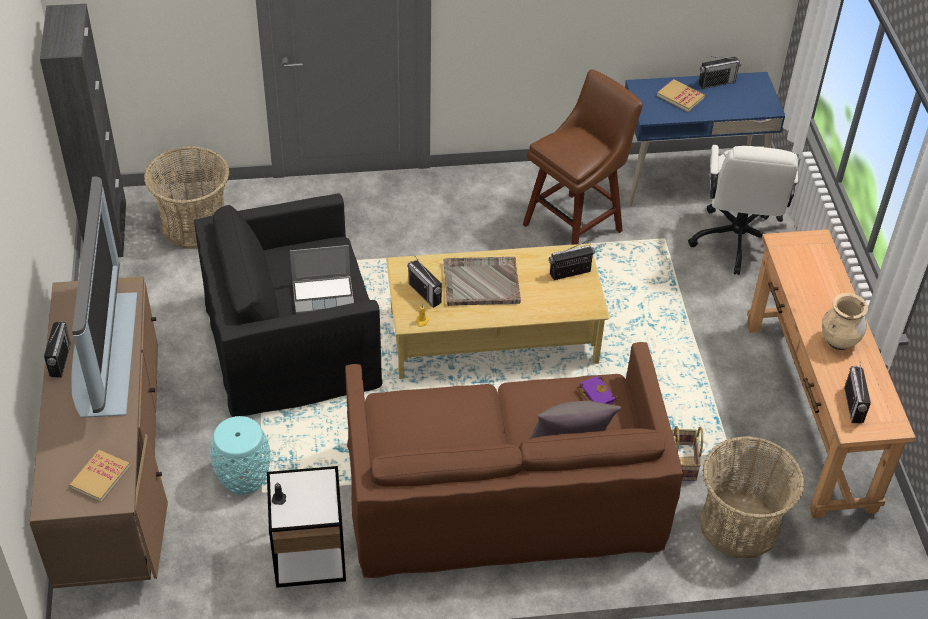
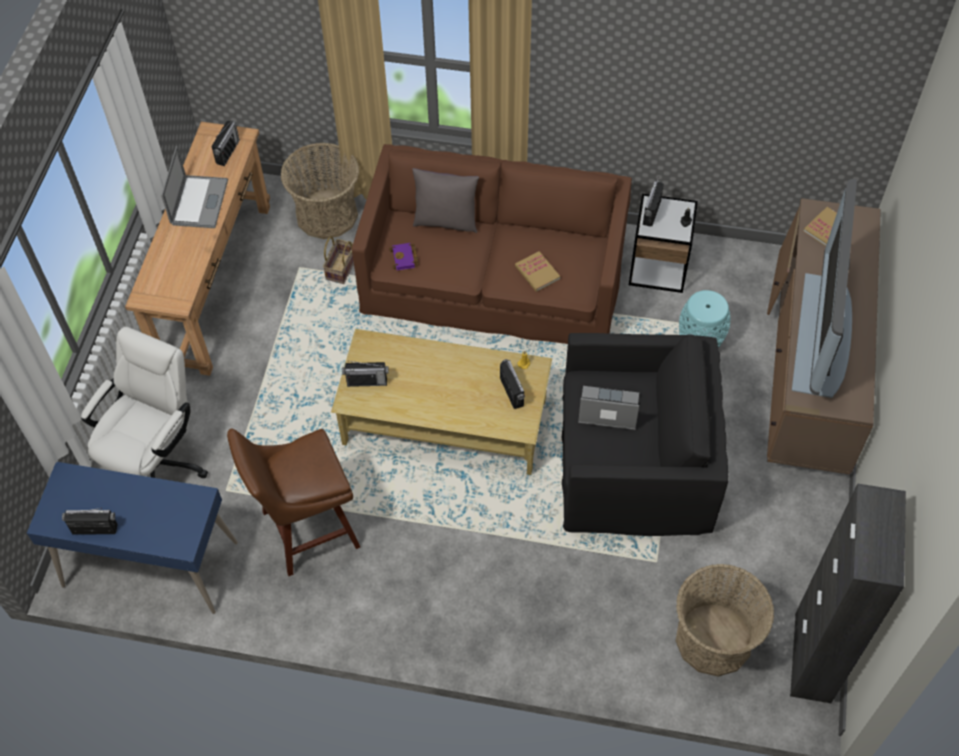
camera: 160 degrees left, 10 degrees up
(60, 360) = (862, 337): radio -> radio (651, 212)
(480, 282) = (455, 391): grey tray -> none
(680, 97) = (149, 517): book -> book (537, 272)
(839, 341) = (199, 202): beige vase -> laptop

